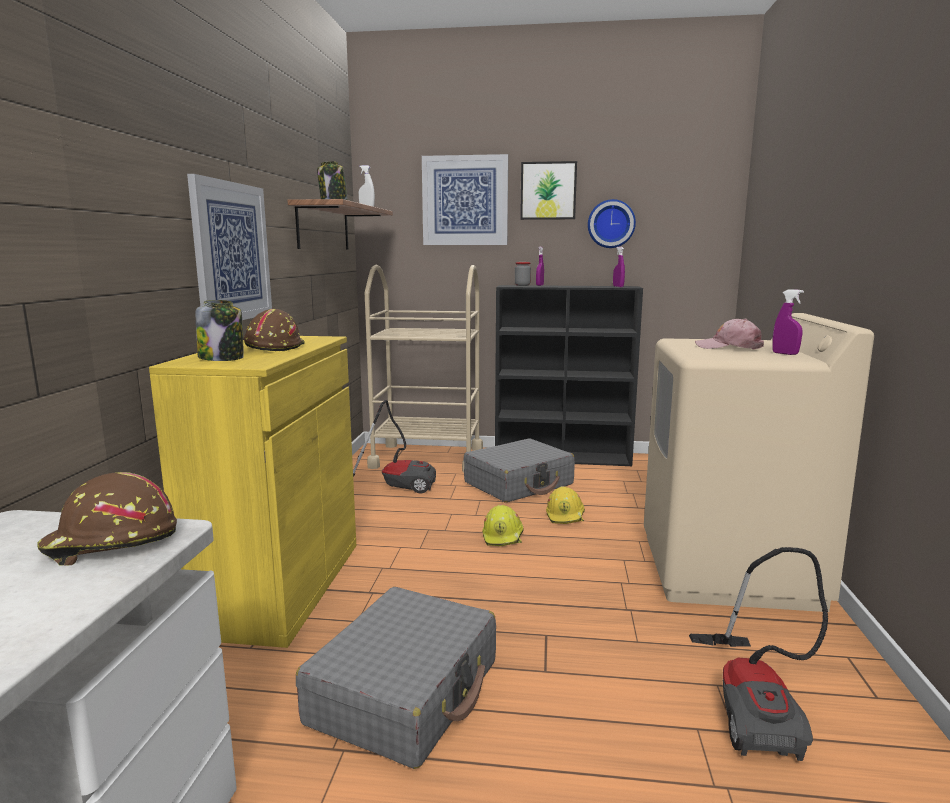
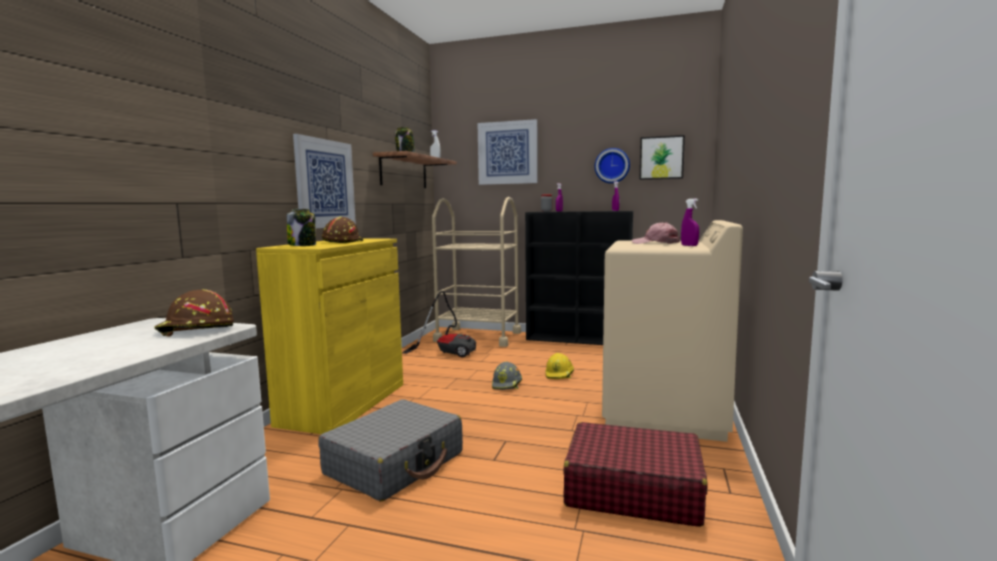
camera: 10 degrees right, 5 degrees down
(503, 536) = (507, 384): yellow hard hat -> grey hard hat
(519, 484) = (536, 354): grey suitcase -> none
(548, 191) = (566, 143): picture -> picture (661, 158)
(754, 705) = (632, 489): vacuum cleaner -> red suitcase

